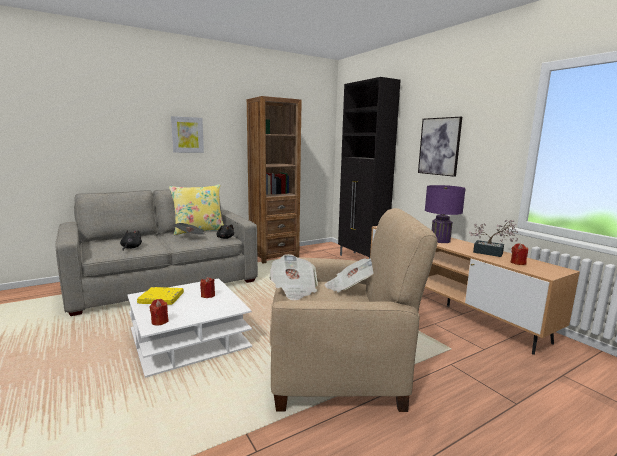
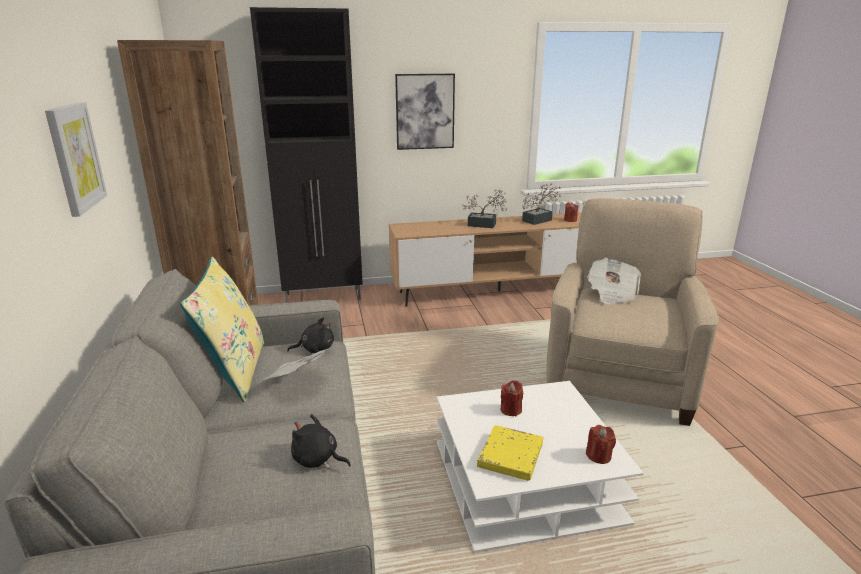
camera: 70 degrees left, 10 degrees up
(293, 289) = (618, 320): newspaper -> none
(440, 240) = (485, 225): purple table lamp -> potted plant

